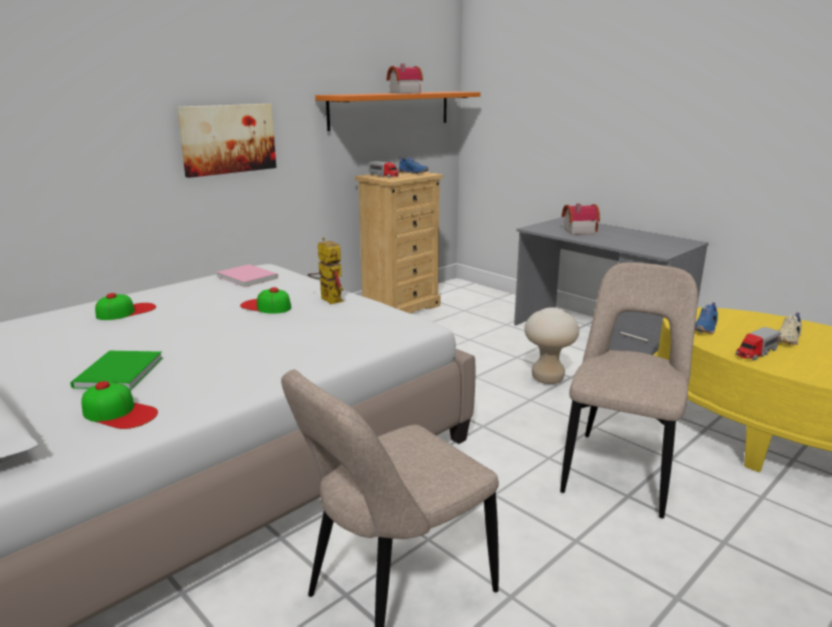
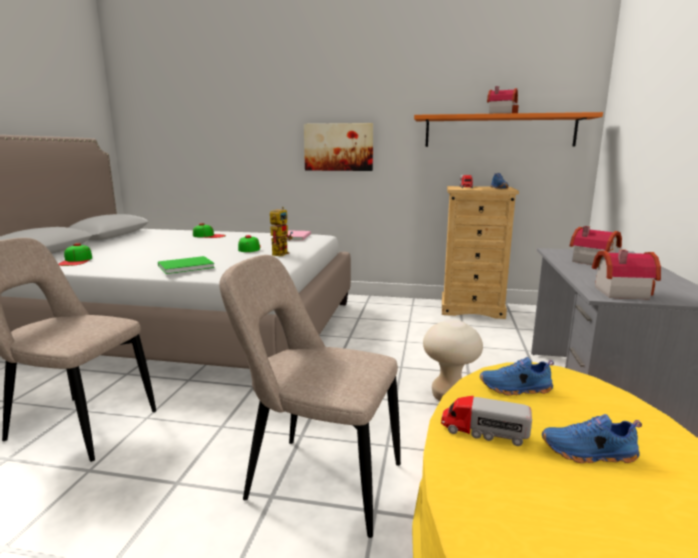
camera: 55 degrees right, 5 degrees down
(116, 373) = (123, 250): green book -> green book (184, 266)
(620, 470) = (317, 480): beige chair -> beige chair turned 150 degrees counterclockwise
(656, 249) = (618, 292): none -> toy house
(788, 339) = (589, 454): beige shoe -> blue shoe

